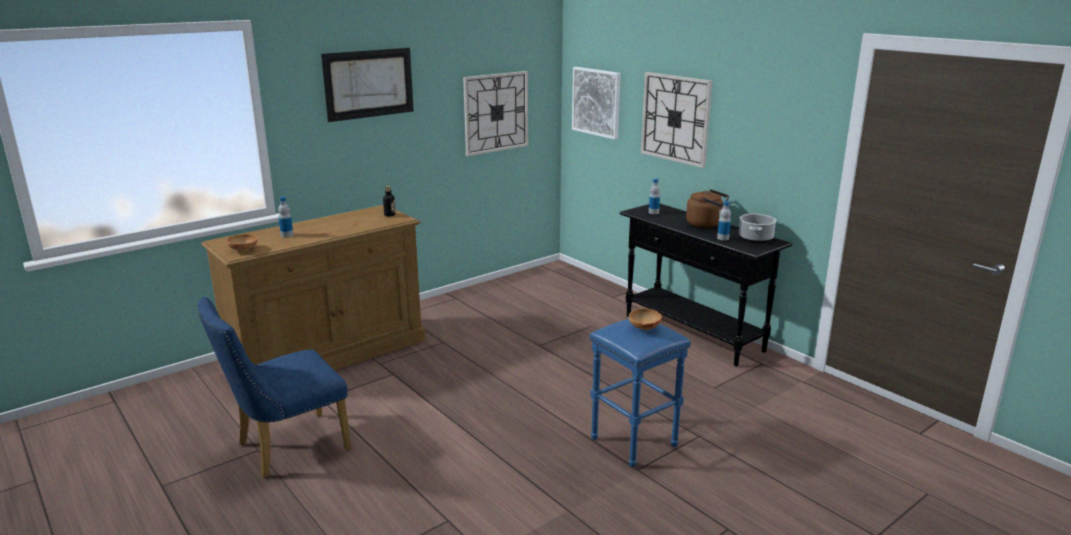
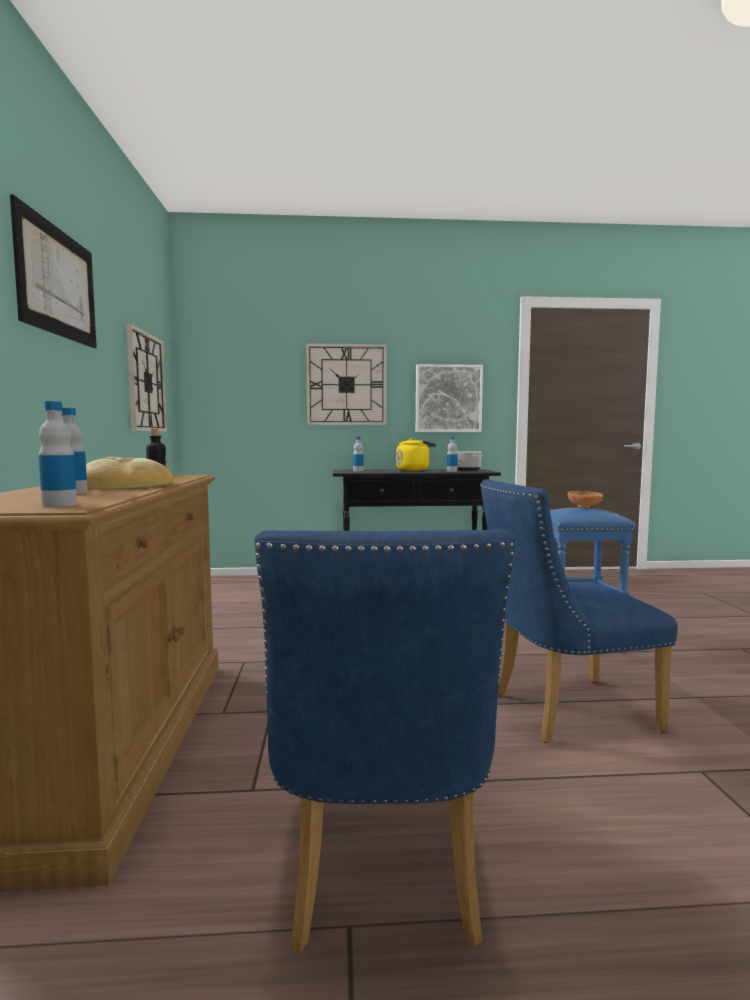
camera: 55 degrees left, 15 degrees down
(244, 250) = (59, 505): brown bowl -> bottle
(328, 229) = (123, 485): none -> bread
(484, 459) = (561, 711): none -> blue chair
(596, 102) = (235, 382): picture -> picture (448, 398)
(706, 224) = (414, 470): brown kettle -> yellow kettle

